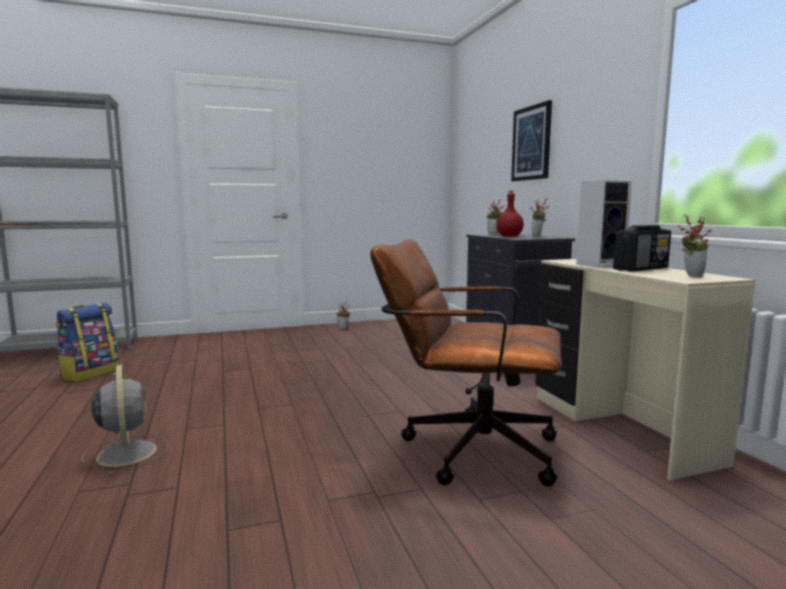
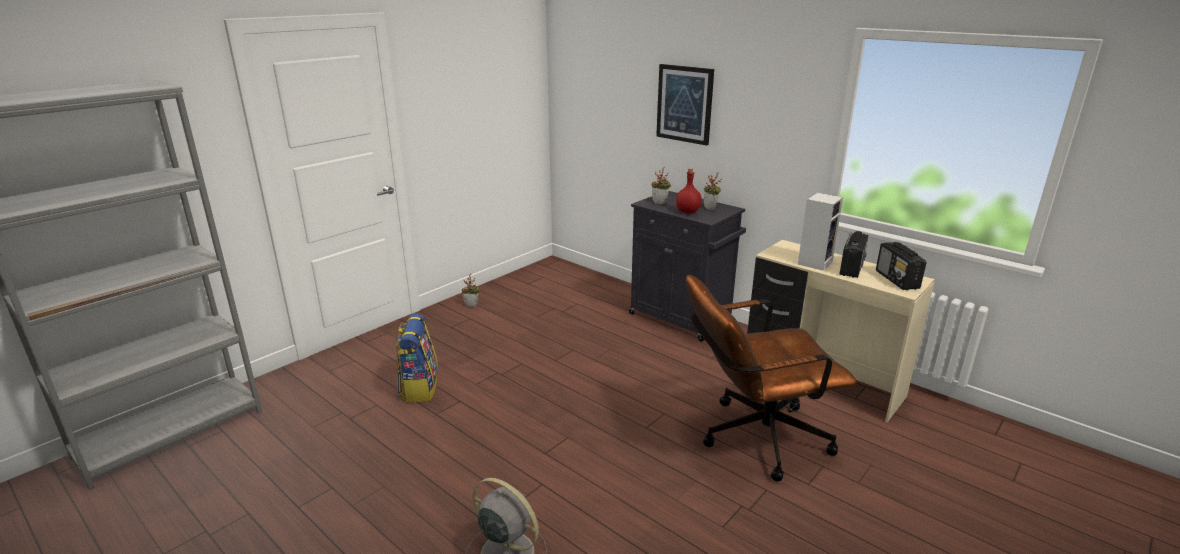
camera: 30 degrees left, 15 degrees up
(90, 373) = (280, 467): backpack -> backpack (419, 388)
(690, 276) = (897, 280): potted plant -> radio

